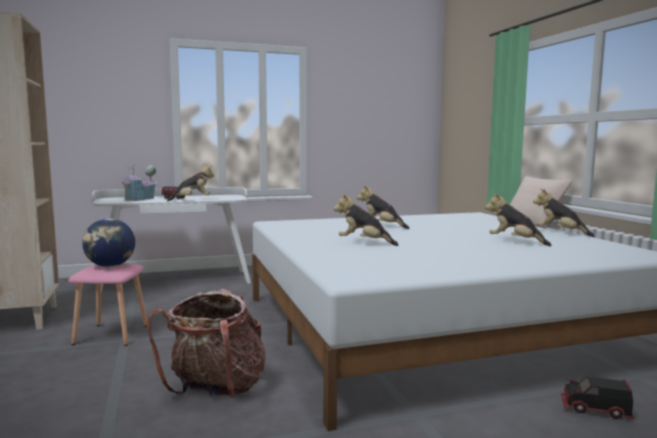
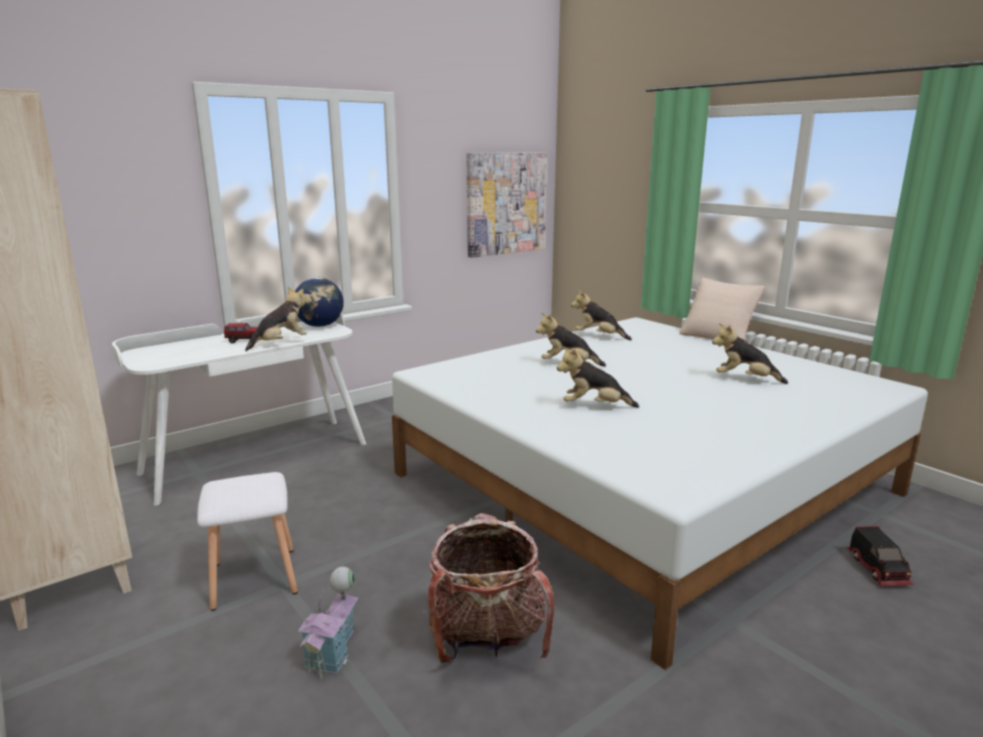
camera: 20 degrees left, 10 degrees up
(110, 266) = (246, 486): globe -> globe (320, 326)
(111, 335) = (255, 578): pink stool -> white stool
(141, 199) = (194, 349): toy house -> toy house (334, 650)
(395, 129) = (506, 203): none -> picture
(560, 233) = (765, 354): plush toy -> plush toy (599, 337)
(595, 410) = (878, 569): toy truck -> toy truck turned 90 degrees counterclockwise

